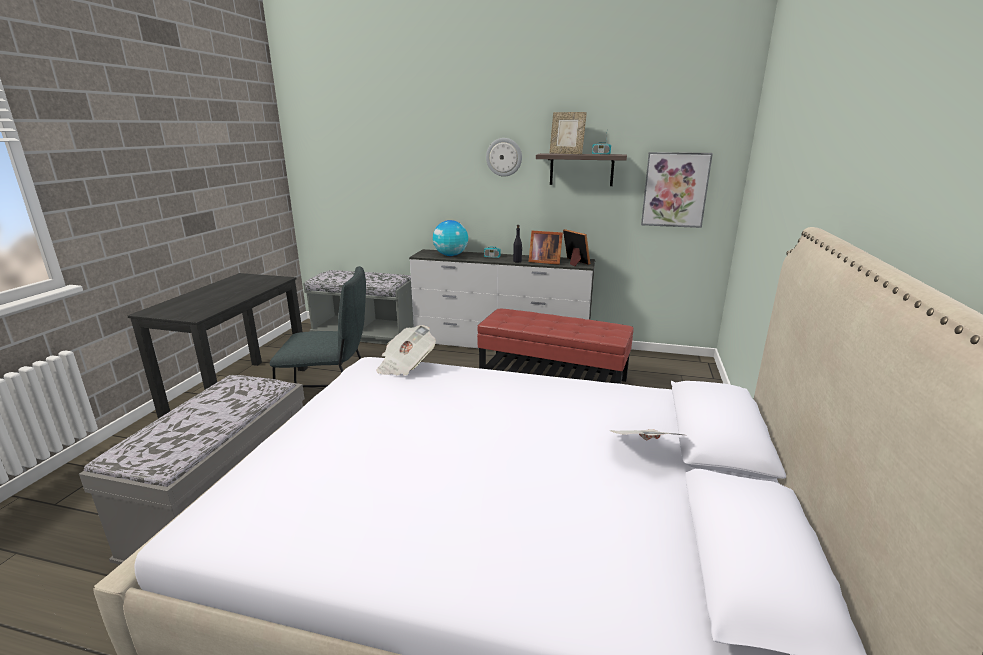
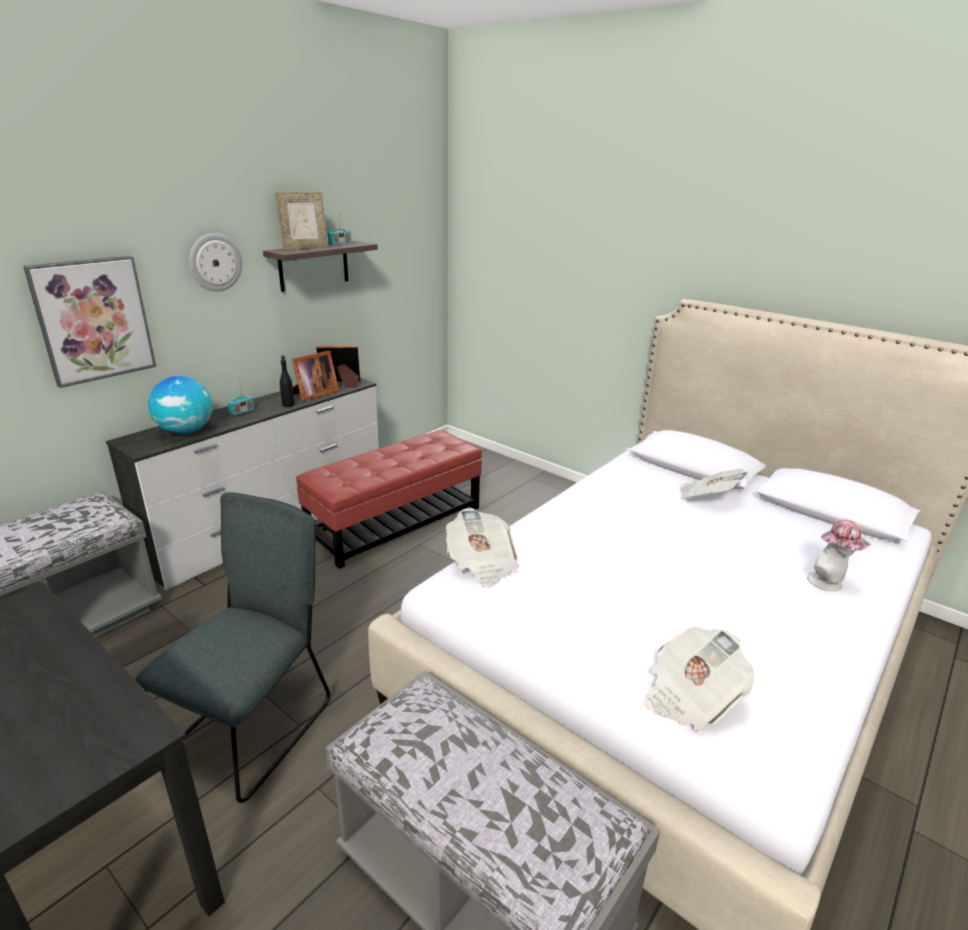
camera: 65 degrees left, 5 degrees up
(282, 473) = (690, 696): none -> newspaper
(527, 559) = (829, 583): none -> hat
(675, 190) = (401, 274): picture -> picture (93, 320)

